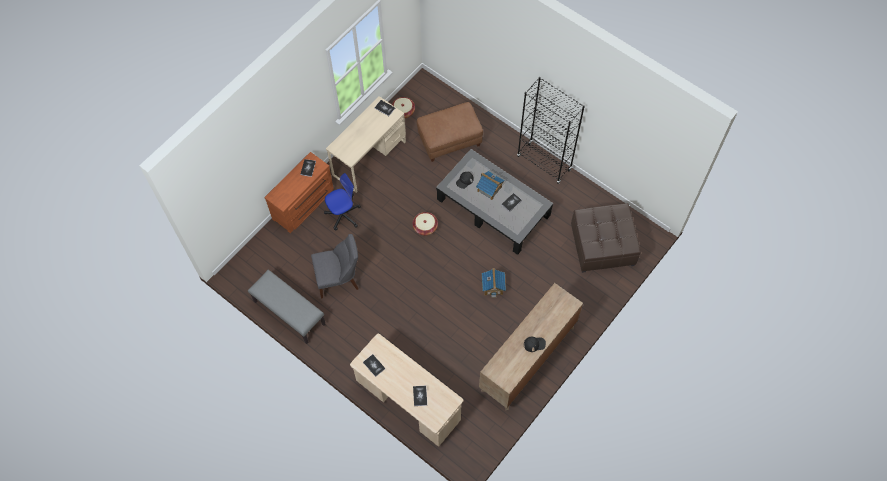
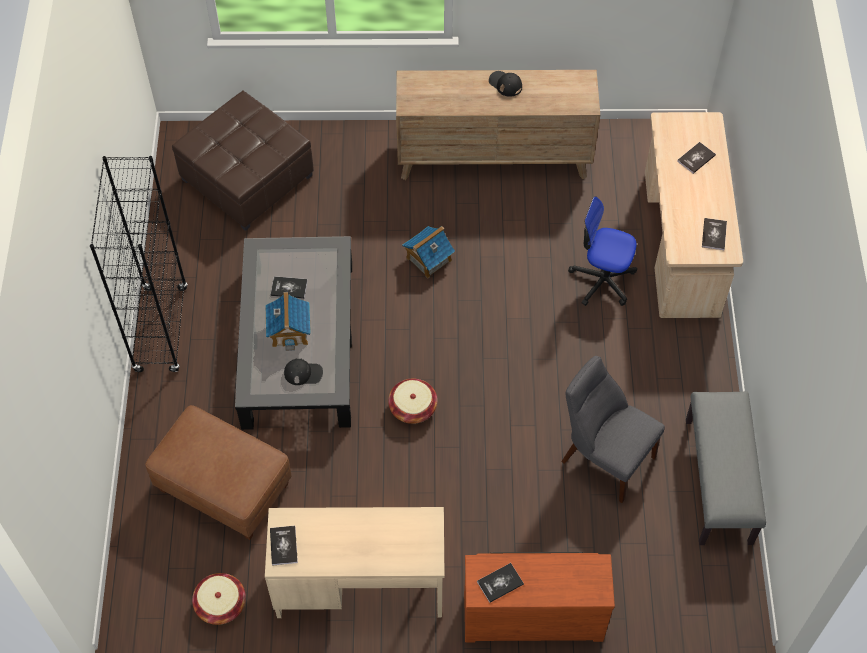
camera: 130 degrees left, 5 degrees down
(343, 215) = (496, 539): office chair -> office chair (602, 280)

